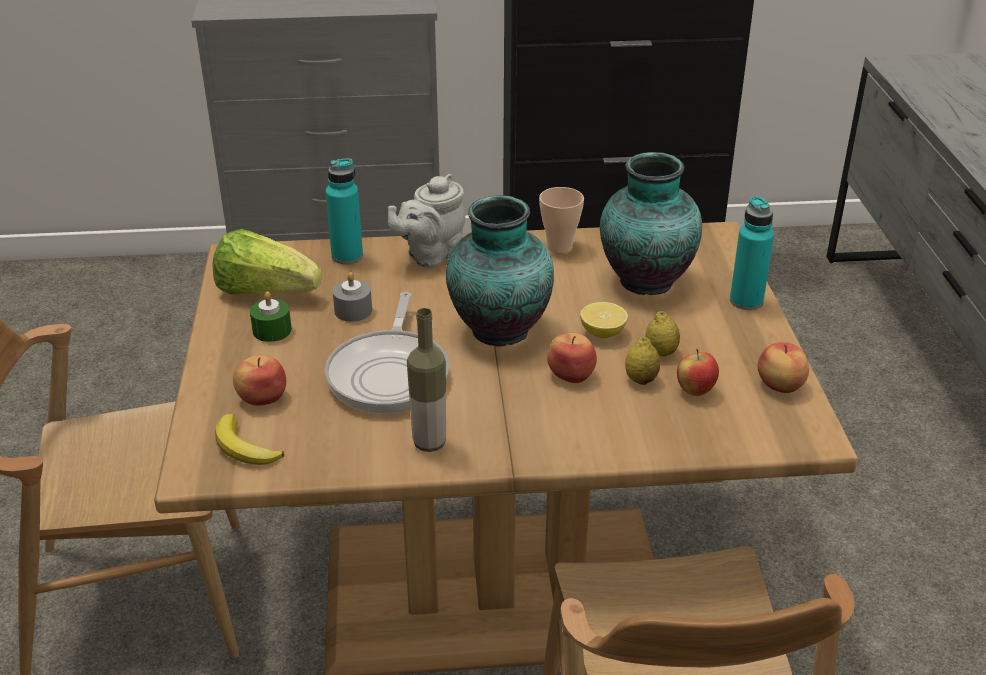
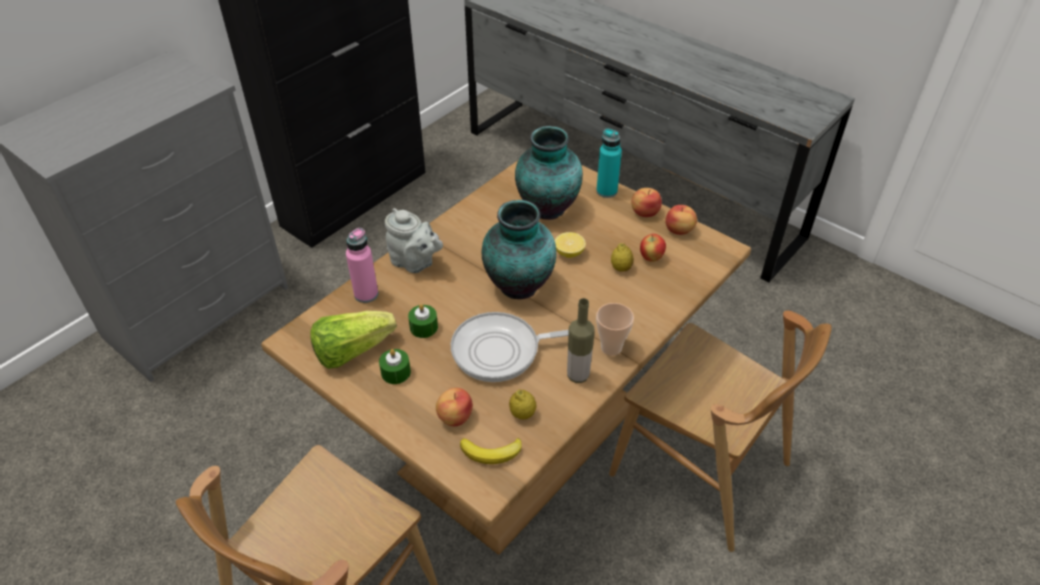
camera: 45 degrees left, 10 degrees up
(347, 256) = (366, 294): turquoise bottle -> pink bottle
(353, 310) = (423, 327): grey candle -> green candle
(390, 373) = (501, 351): frying pan -> frying pan turned 120 degrees clockwise
(430, 255) = (415, 263): grey teapot -> grey teapot turned 60 degrees counterclockwise
(559, 247) = (476, 213): cup -> cup (611, 347)
(571, 374) = (587, 287): apple -> apple (645, 212)
(661, 352) = (609, 246): lemon -> lemon (522, 414)

